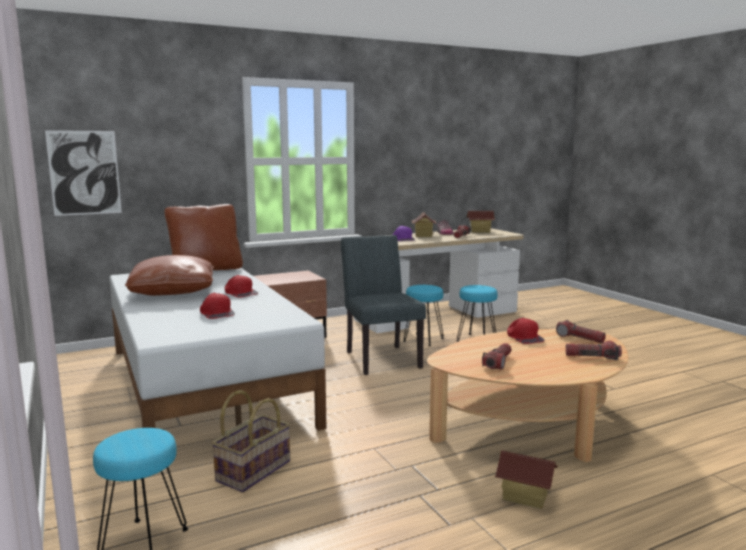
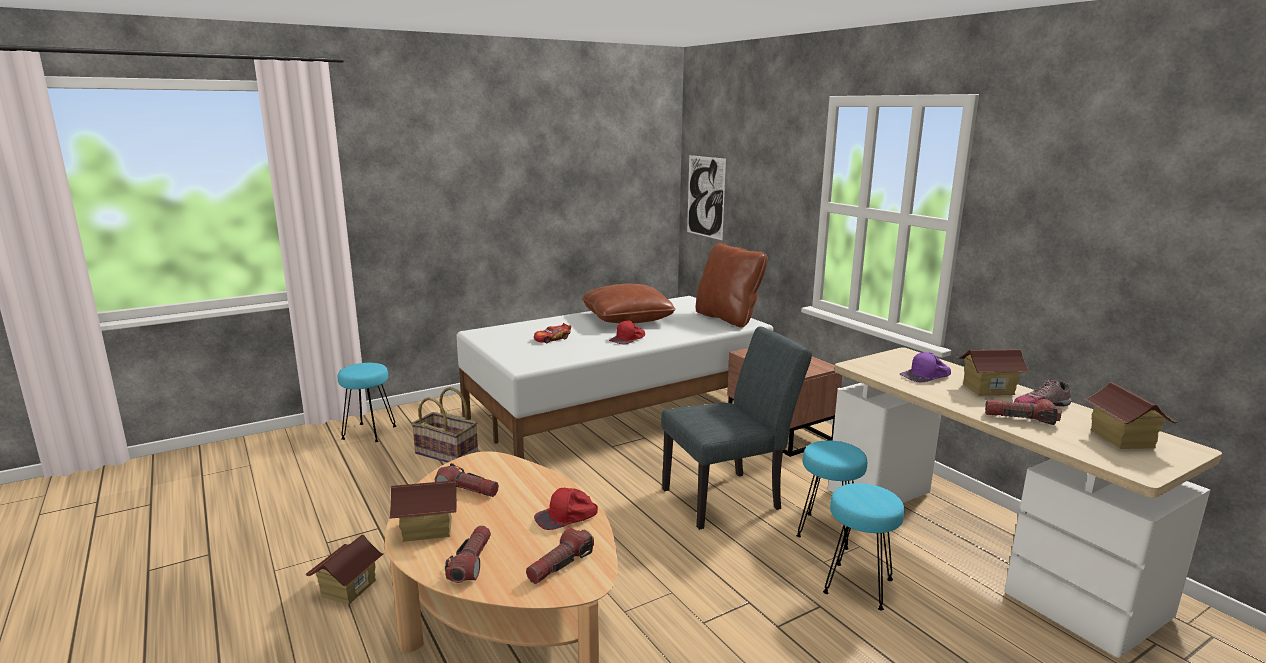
camera: 85 degrees right, 5 degrees up
(217, 313) = (552, 339): red cap -> toy car
(560, 371) = (427, 529): none -> toy house

